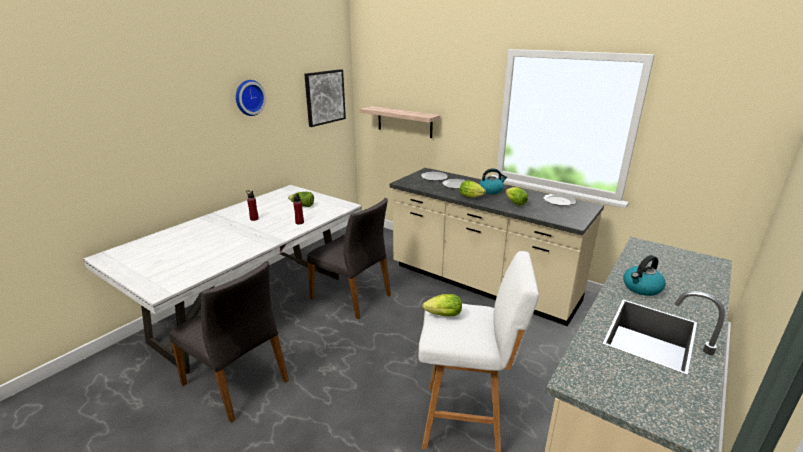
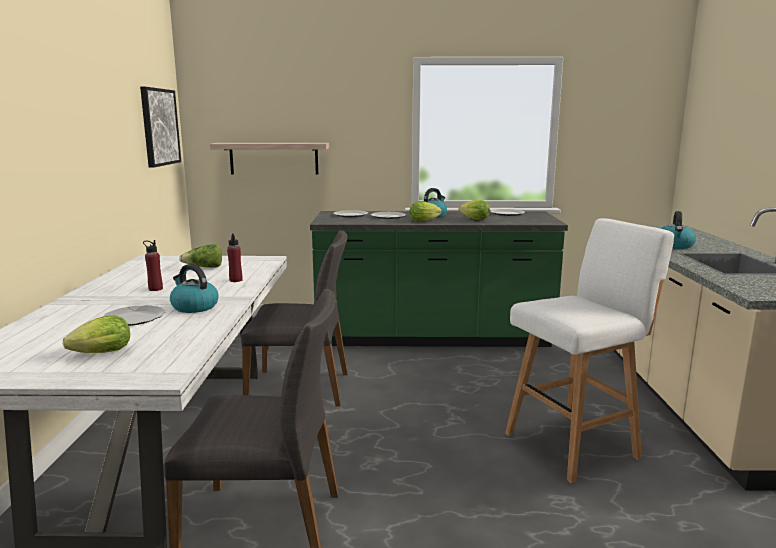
camera: 35 degrees left, 10 degrees down
(211, 241) = (133, 318): none -> plate
(247, 241) = (194, 307): none -> kettle
(249, 97) = (90, 107): wall clock -> none
(441, 315) = (551, 307): lettuce -> lettuce (99, 354)
(482, 284) = (433, 338): beige counter -> green counter

